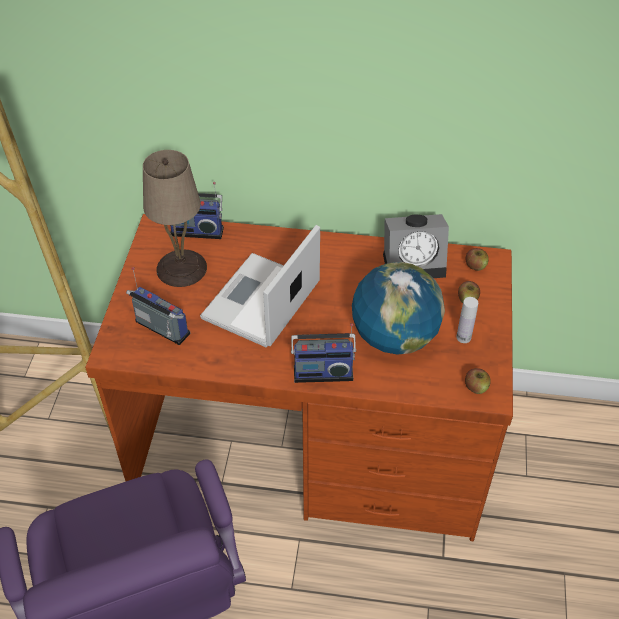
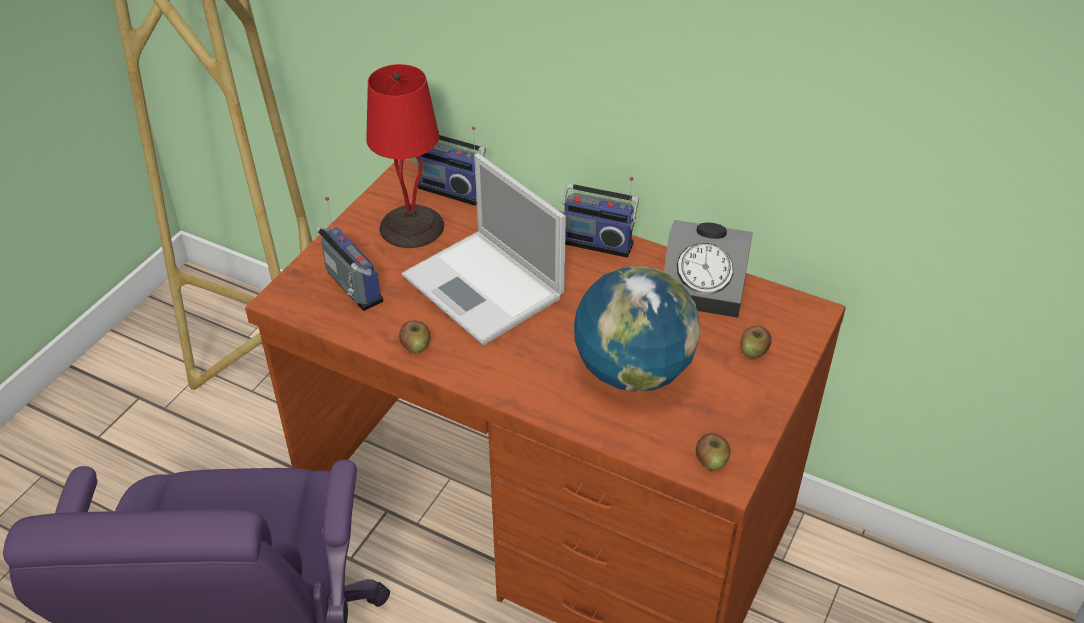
camera: 20 degrees right, 5 degrees down
(182, 269) = (411, 228): beige table lamp -> red table lamp
(260, 302) = (485, 288): laptop -> laptop turned 90 degrees counterclockwise
(323, 371) = (520, 387): radio -> radio (598, 241)
(463, 337) = (725, 396): white bottle -> none
(475, 266) = (785, 314): apple -> apple (416, 346)

